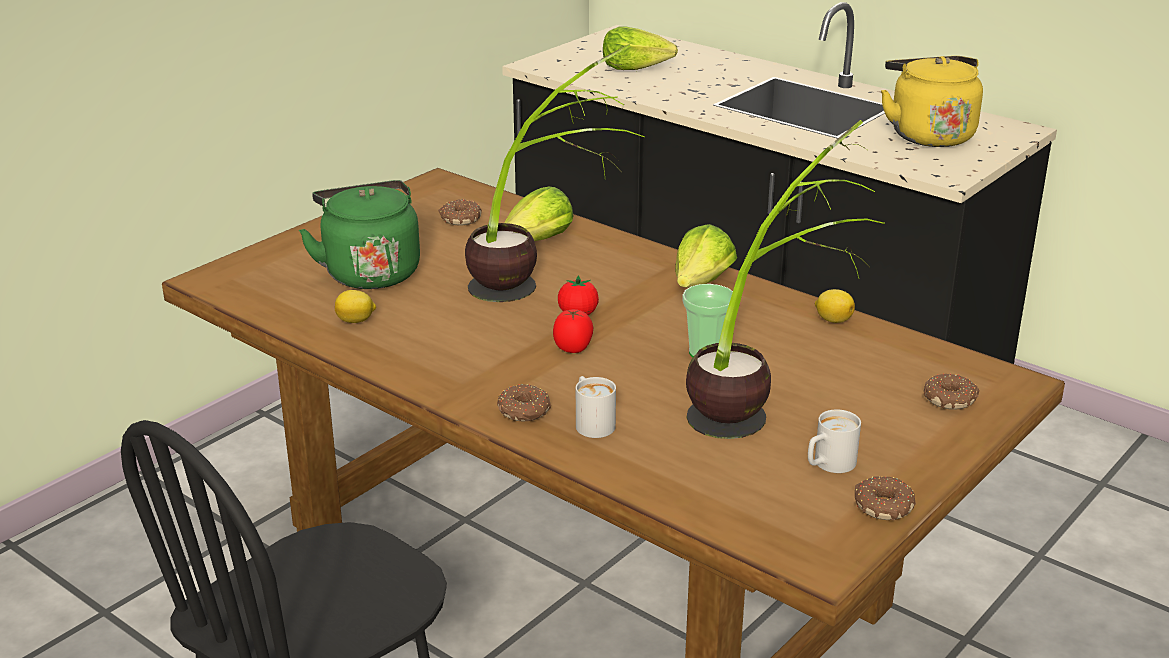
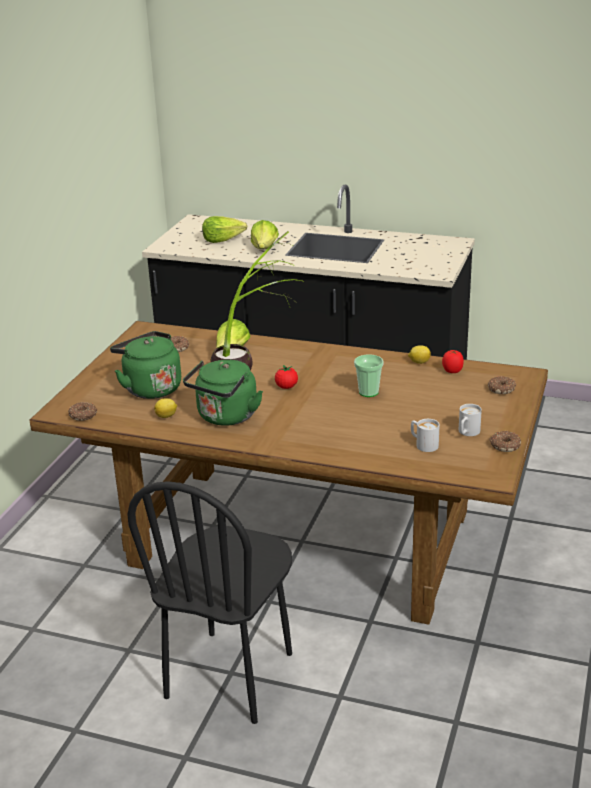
camera: 20 degrees left, 0 degrees up
(442, 343) = (225, 417): none -> green kettle
(524, 411) = (299, 442): donut -> donut (83, 416)
(573, 348) = (298, 405): tomato -> tomato (452, 371)
(591, 422) = (338, 439): white mug -> white mug (423, 444)
(701, 283) = (338, 357): lettuce -> lettuce (264, 248)
(765, 403) = (416, 410): potted plant -> none
(928, 135) = (412, 252): yellow kettle -> none

